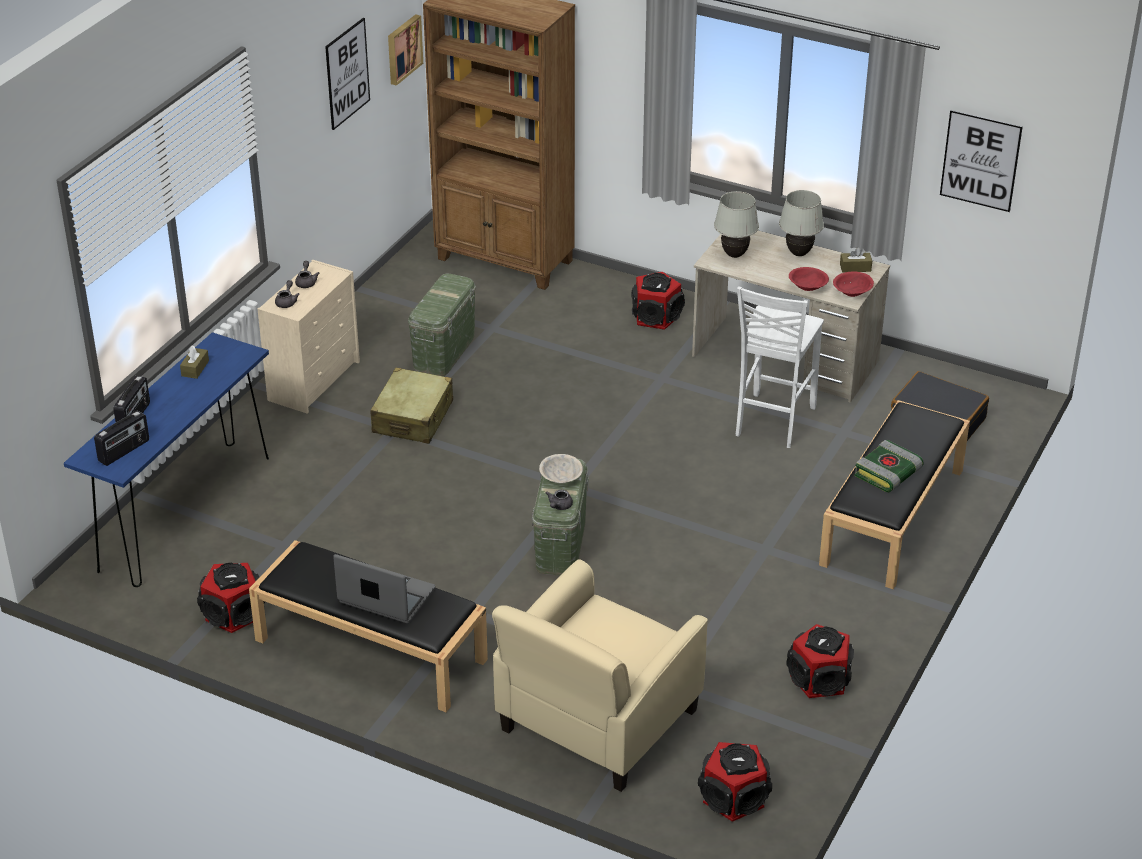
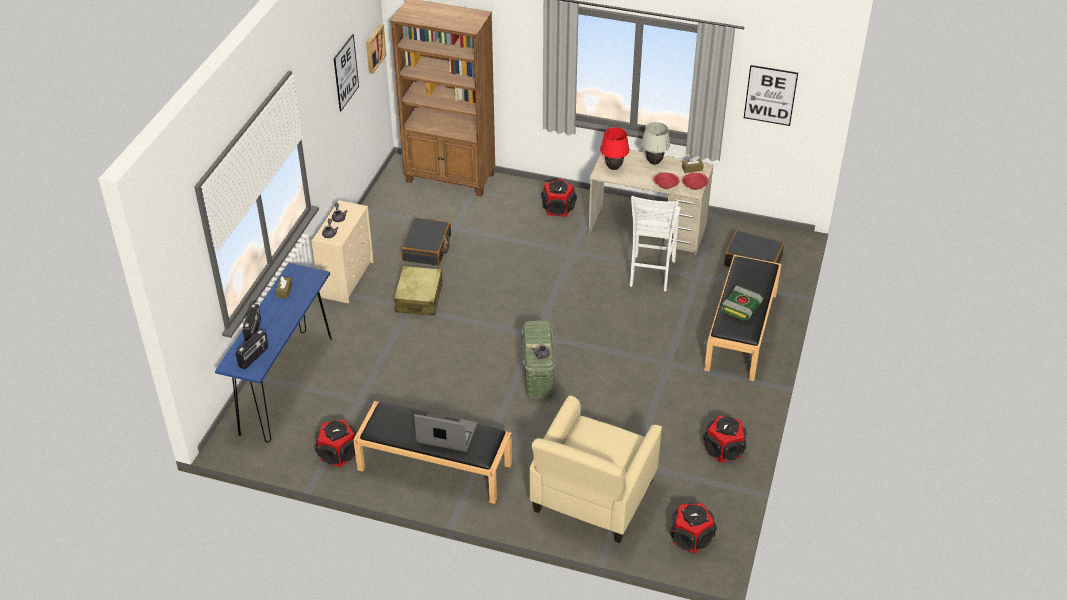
camera: 10 degrees left, 5 degrees up
(444, 351) = (427, 248): green storage box -> black suitcase
(561, 477) = (537, 335): beige bowl -> none
(734, 255) = (613, 167): white table lamp -> red table lamp

